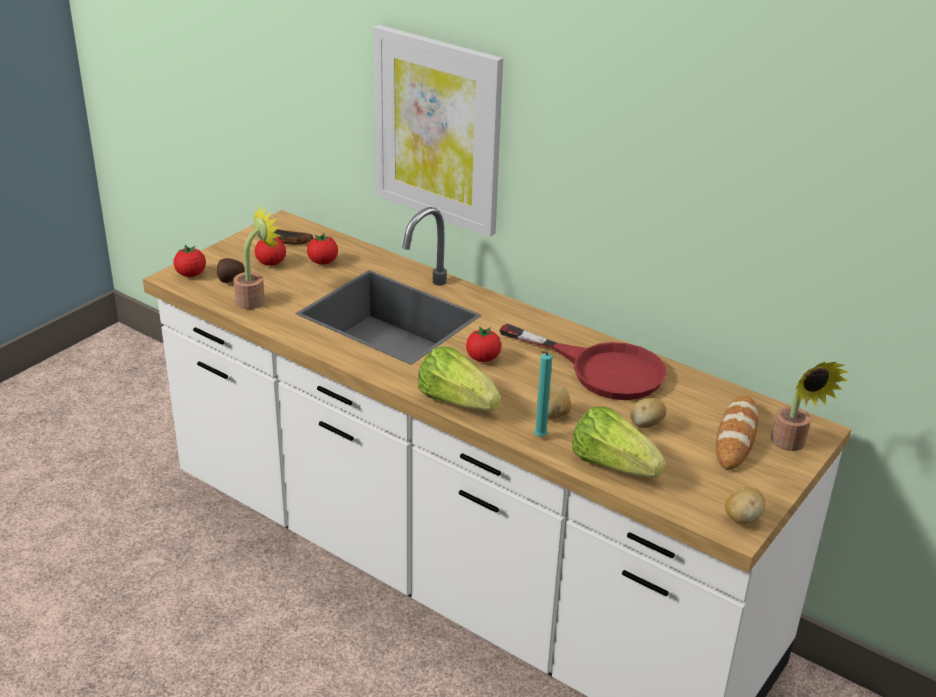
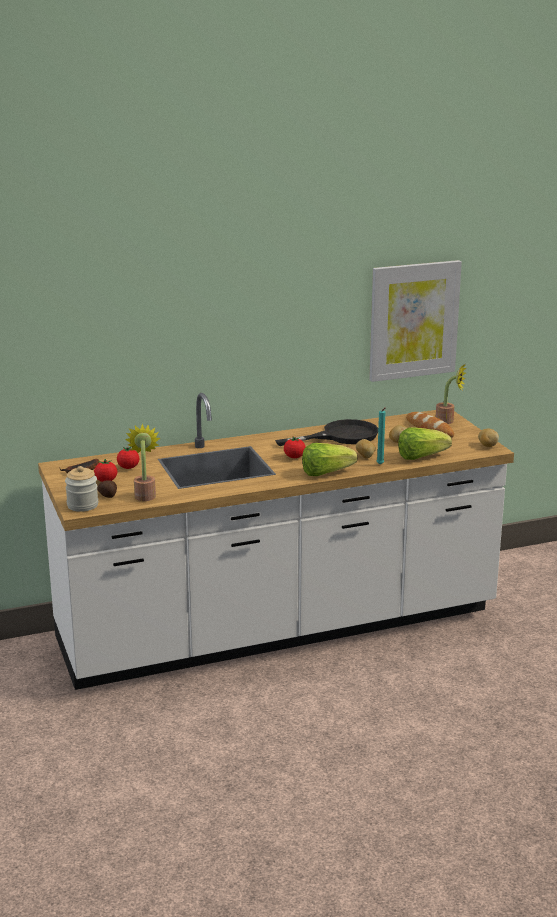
camera: 55 degrees left, 10 degrees down
(191, 274) = (82, 505): tomato -> jar
(438, 130) = (173, 347): picture -> picture (413, 320)
(601, 369) = (340, 436): red frying pan -> black frying pan

